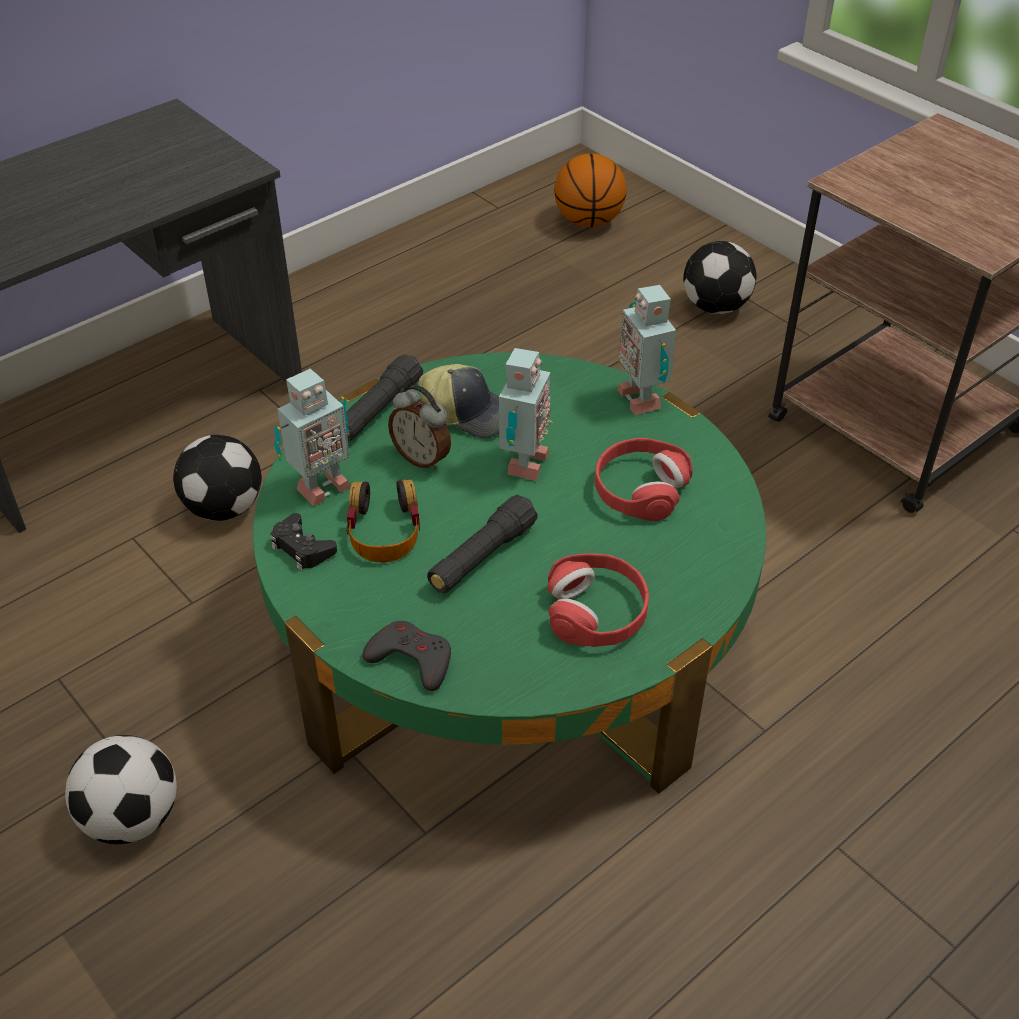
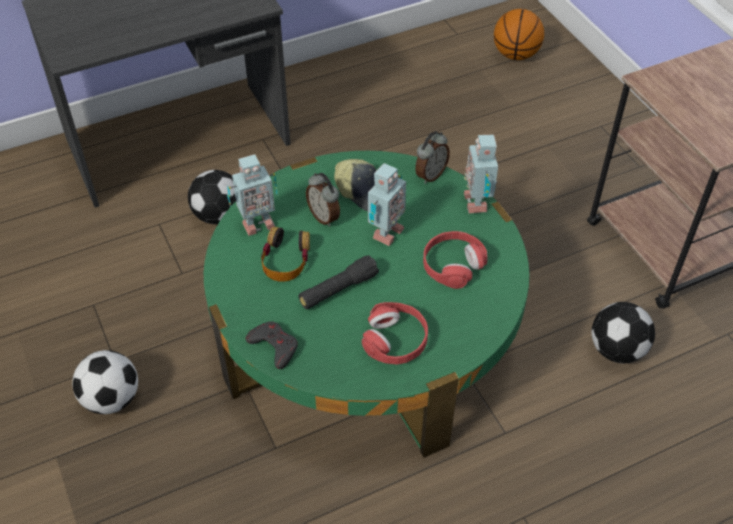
camera: 15 degrees right, 5 degrees up
(302, 548) = (233, 261): black game controller -> none
(378, 411) = (308, 179): black flashlight -> none
(559, 374) = (430, 175): none -> alarm clock
(714, 307) = (580, 133): football -> football (616, 350)

